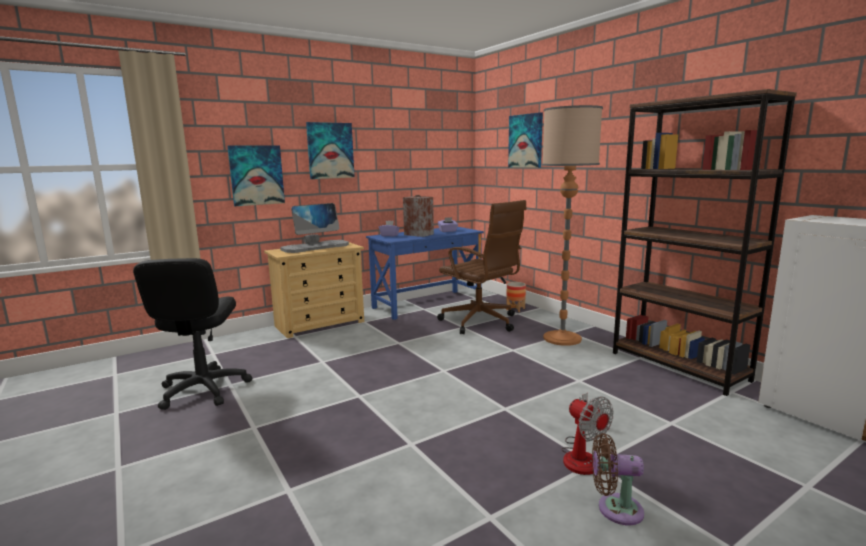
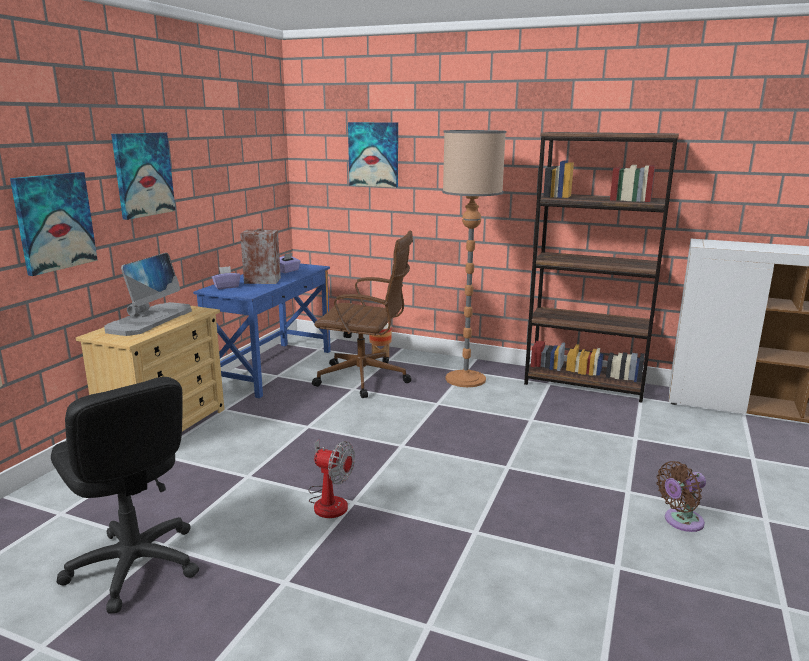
camera: 35 degrees left, 5 degrees up
(582, 455) = (613, 488): fan -> fan (329, 500)

